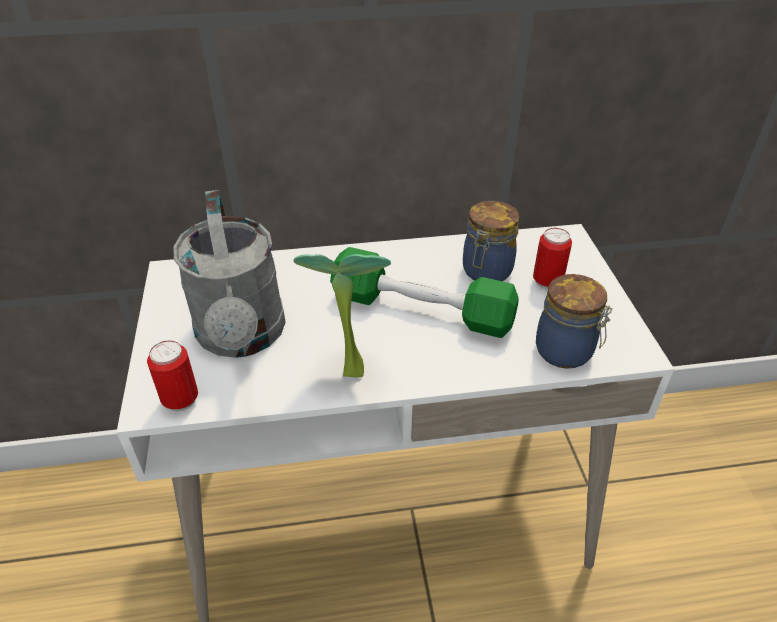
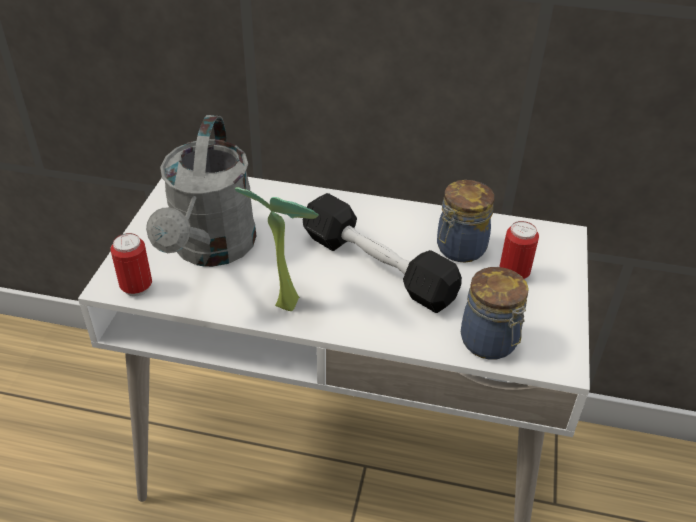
camera: 20 degrees right, 0 degrees up
(421, 309) = (378, 267): green dumbbell -> black dumbbell

